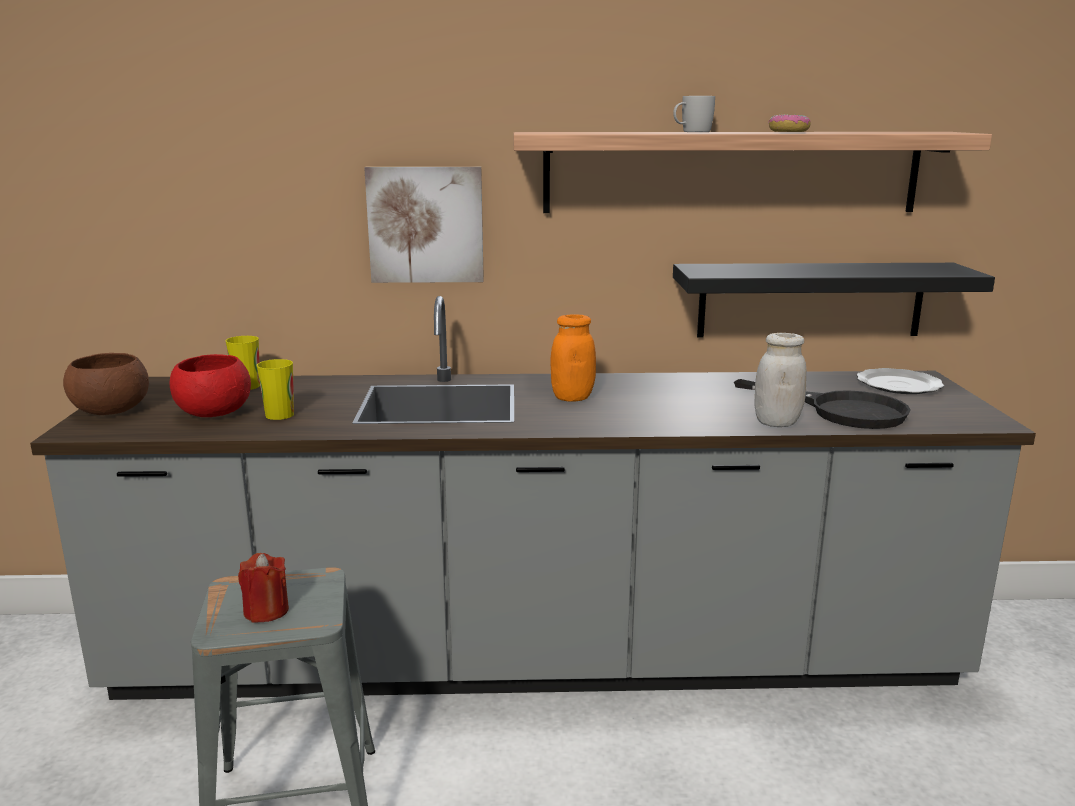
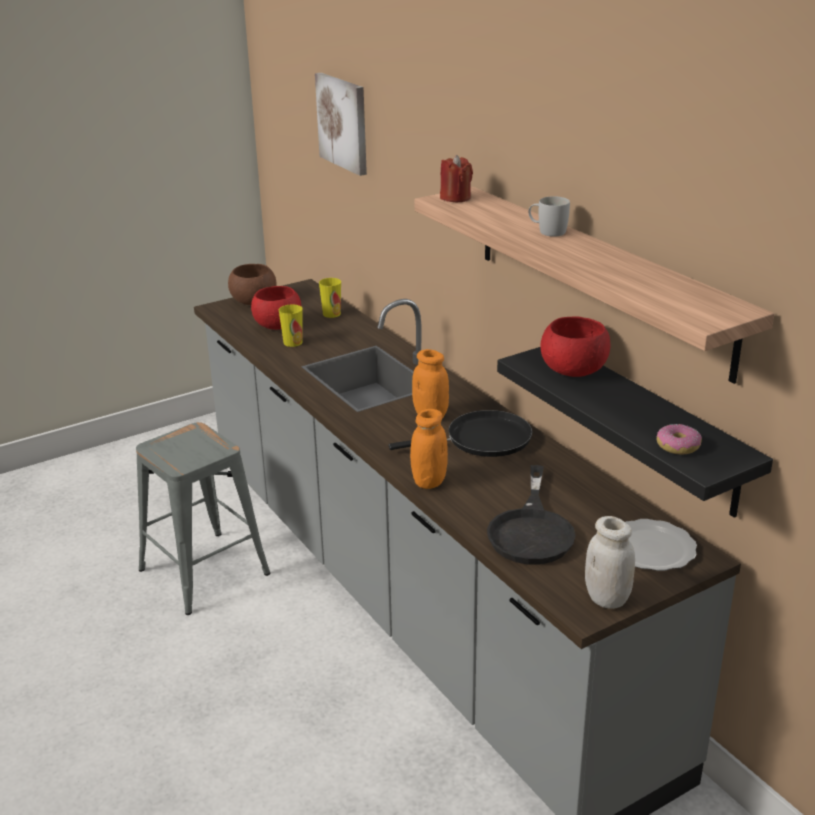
camera: 60 degrees right, 10 degrees up
(266, 611) = (179, 449): red candle -> red candle (455, 198)
(426, 224) = (430, 239): picture -> picture (343, 122)
(652, 391) = (482, 440): none -> black frying pan
(711, 424) = (429, 481): none -> orange jar
(743, 268) = (572, 370): none -> red bowl
(776, 422) = (464, 507): white jar -> white jar (607, 599)
(789, 132) = (607, 259): donut -> donut (677, 446)

